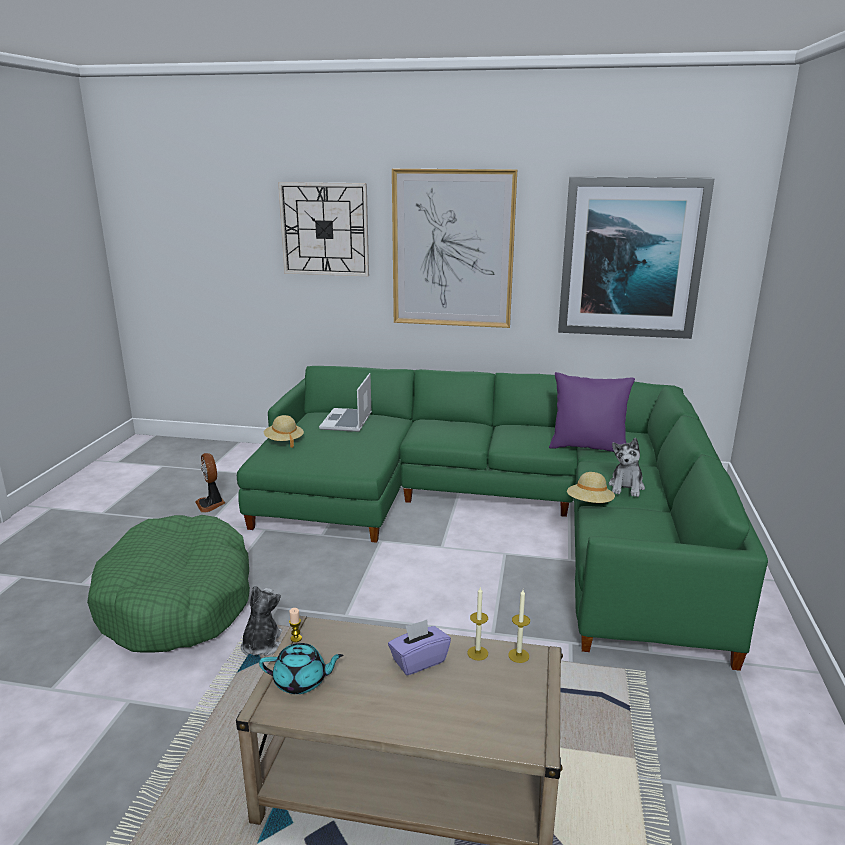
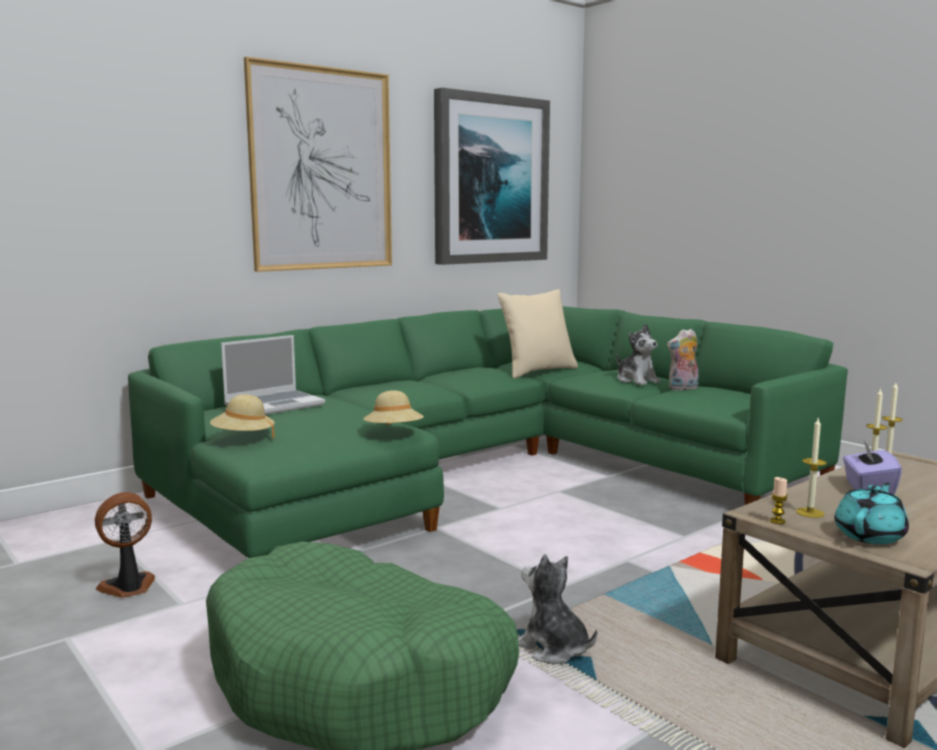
camera: 50 degrees left, 10 degrees down
(211, 504) = (128, 588): fan -> fan turned 135 degrees clockwise
(324, 229) = (147, 137): wall clock -> none
(330, 647) = (810, 513): none -> candle
(347, 422) = (275, 405): laptop -> laptop turned 90 degrees counterclockwise
(588, 447) = (537, 371): purple pillow -> beige pillow
(589, 504) = (644, 395): beige hat -> beige hat (394, 432)
(640, 511) = (683, 389): none -> plush toy

